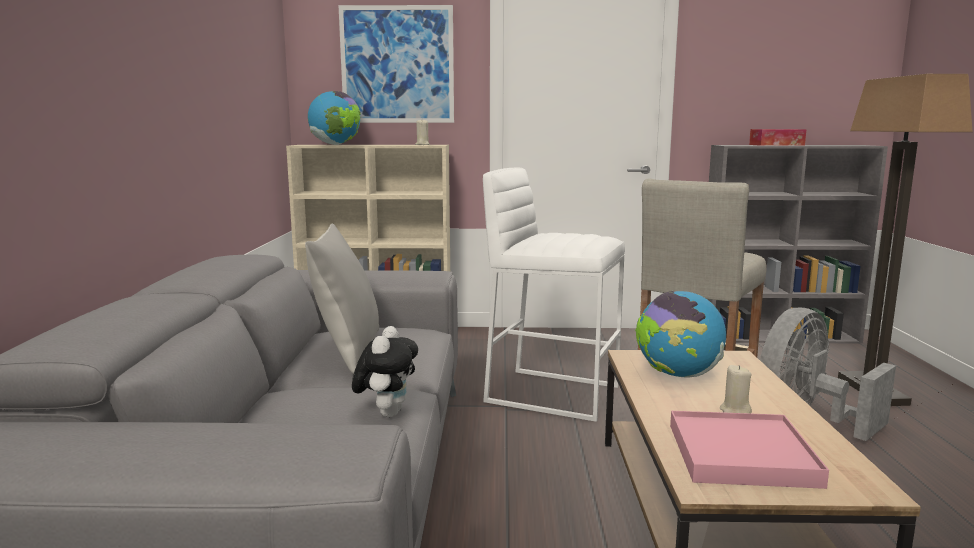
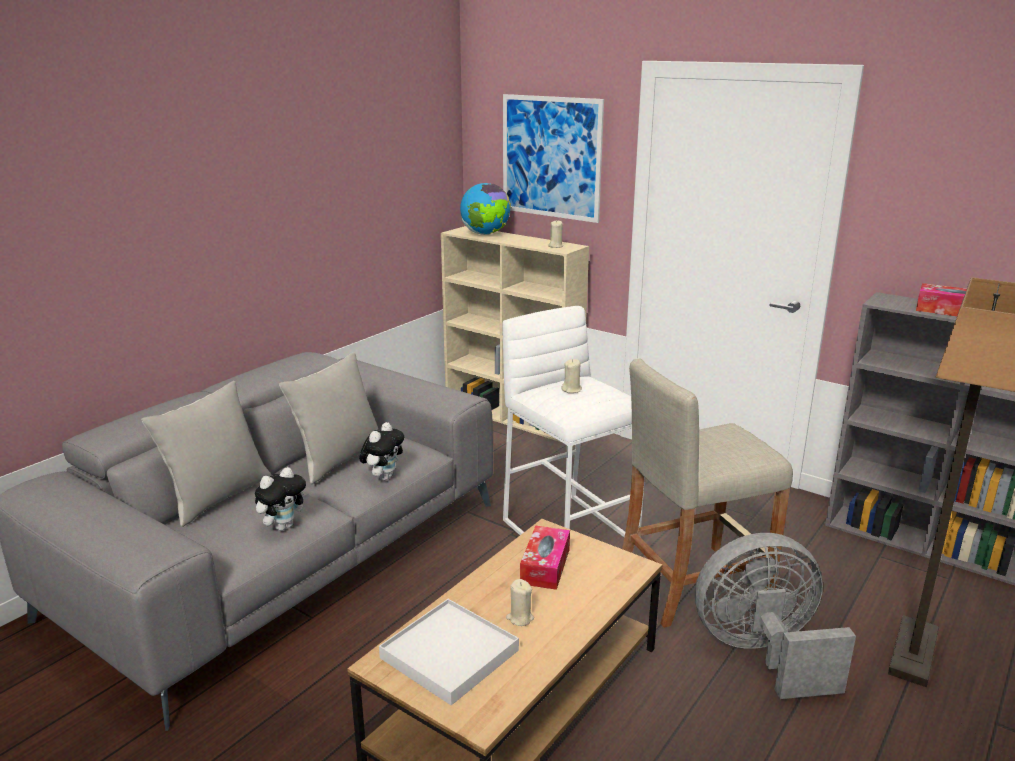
camera: 35 degrees right, 10 degrees up
(245, 415) = (217, 497): none -> grey pillow
(420, 353) = (383, 476): none -> plush toy
(558, 235) = (571, 390): none -> beige candle
(677, 375) = (545, 566): globe -> tissue box
(741, 454) = (450, 654): pink tray -> white tray

